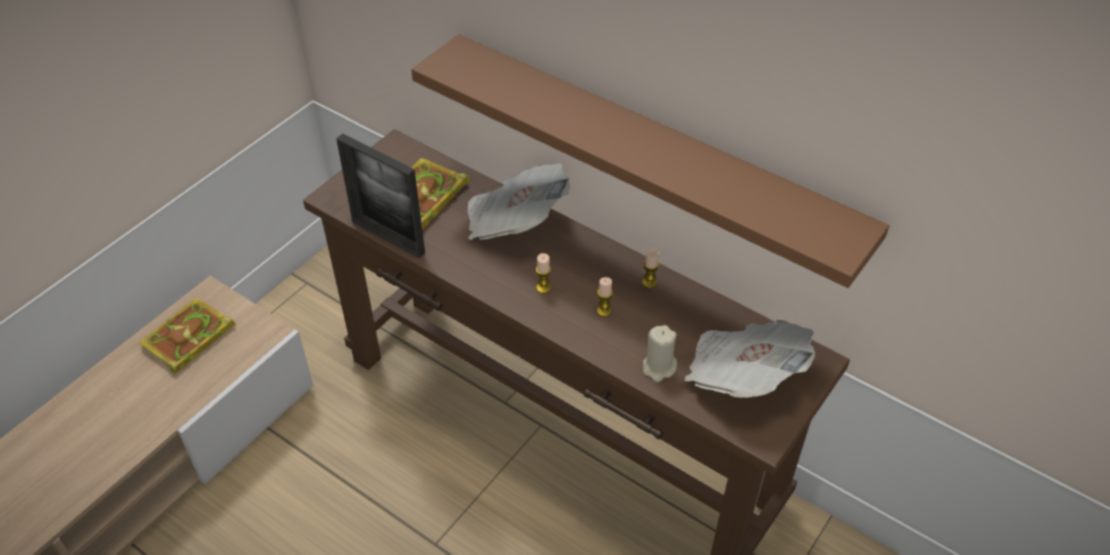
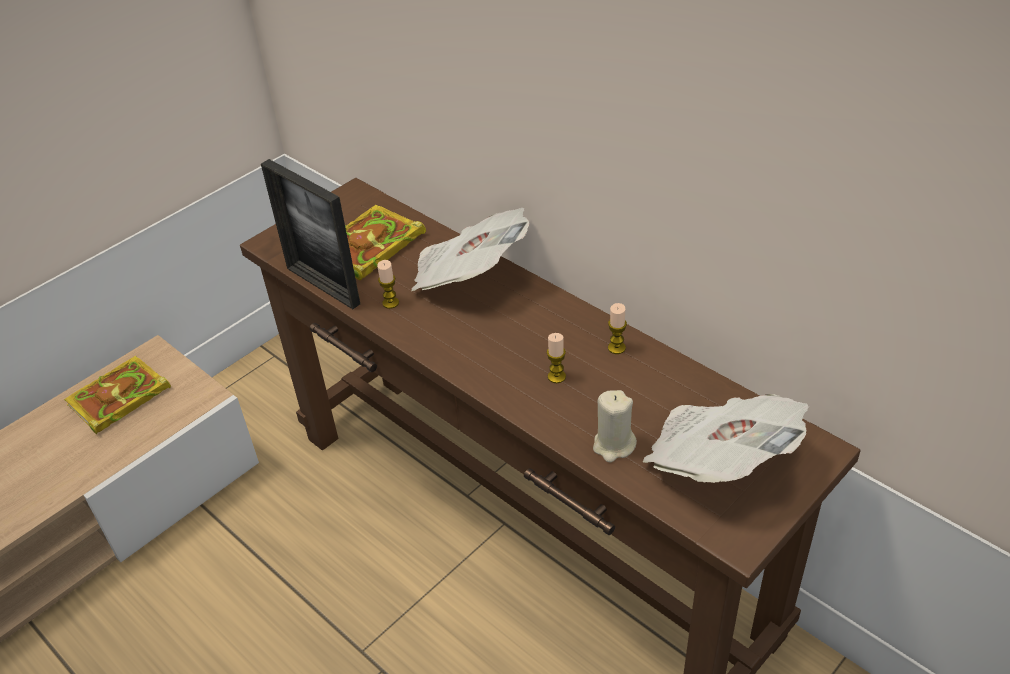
camera: 10 degrees right, 5 degrees down
(543, 288) = (489, 347): candle -> candle (390, 303)
(651, 155) = (619, 188): brown shelf -> none

